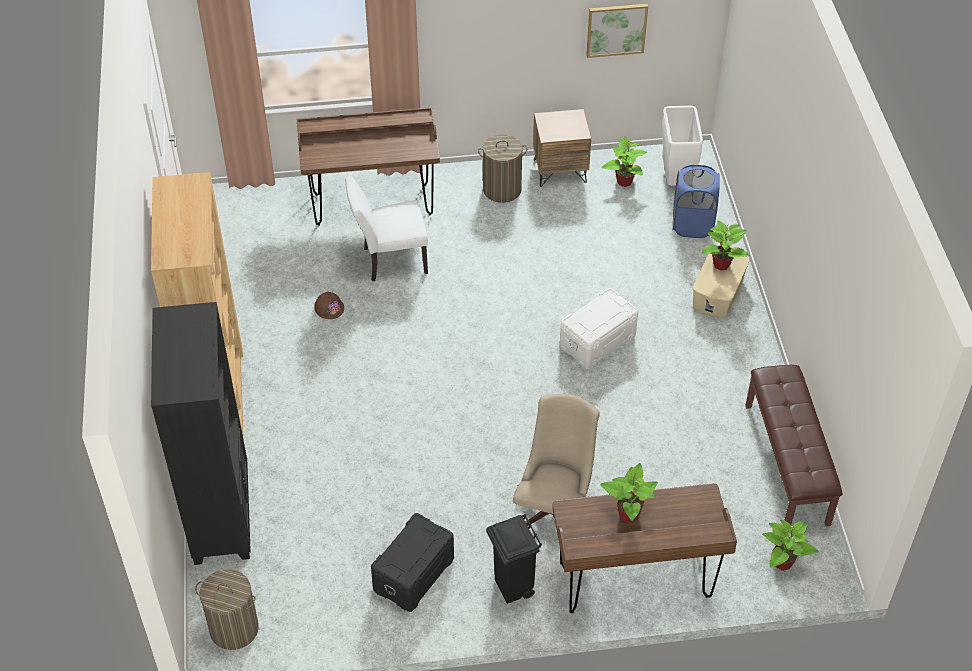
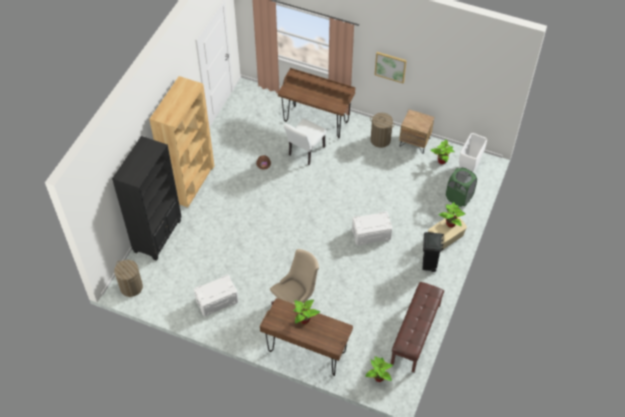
camera: 30 degrees right, 5 degrees up
(389, 261) = (304, 152): white chair -> white chair turned 75 degrees counterclockwise
(413, 574) = (217, 300): black storage box -> white storage box
(513, 588) = (253, 328): black trash can -> black trash can (429, 265)
(616, 29) = (455, 85): picture -> picture (390, 67)
(692, 224) = (459, 197): blue laundry basket -> green laundry basket

